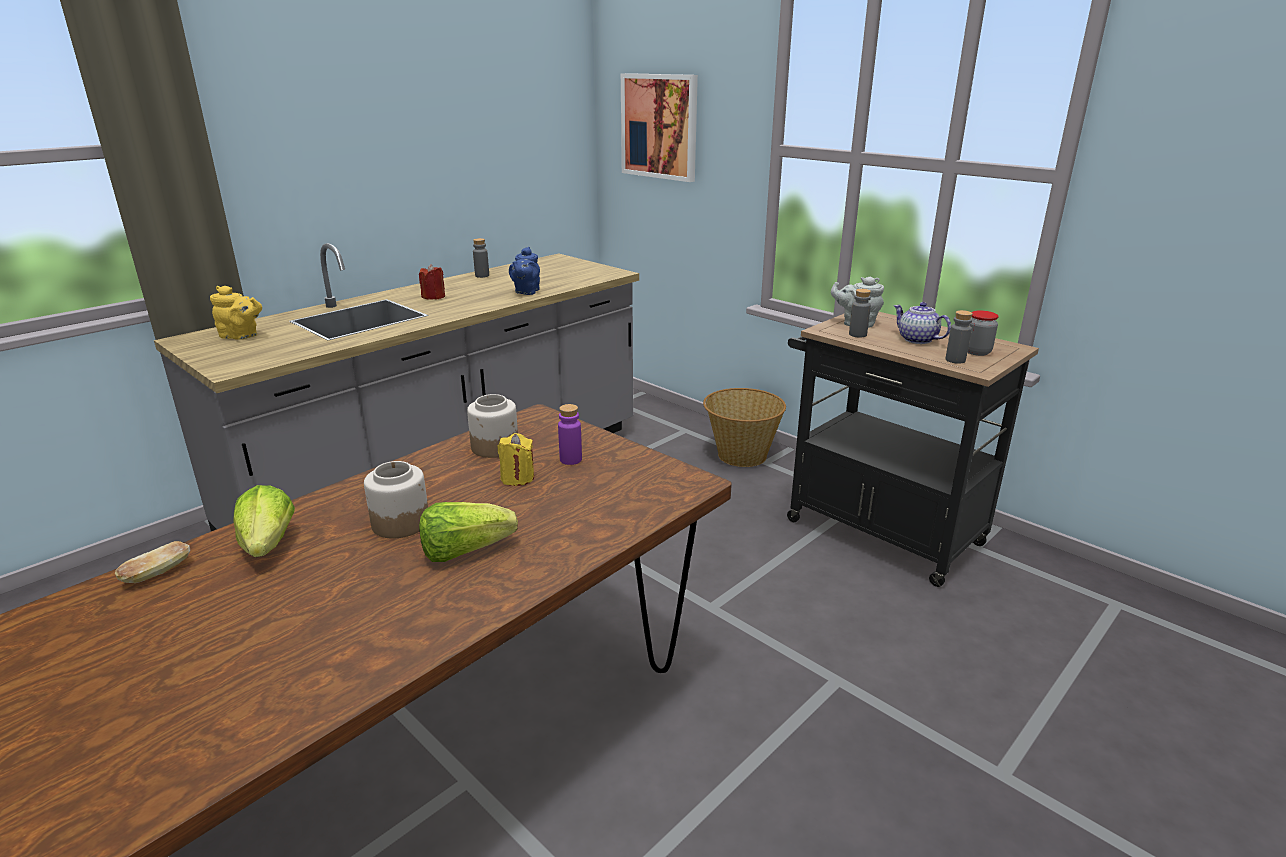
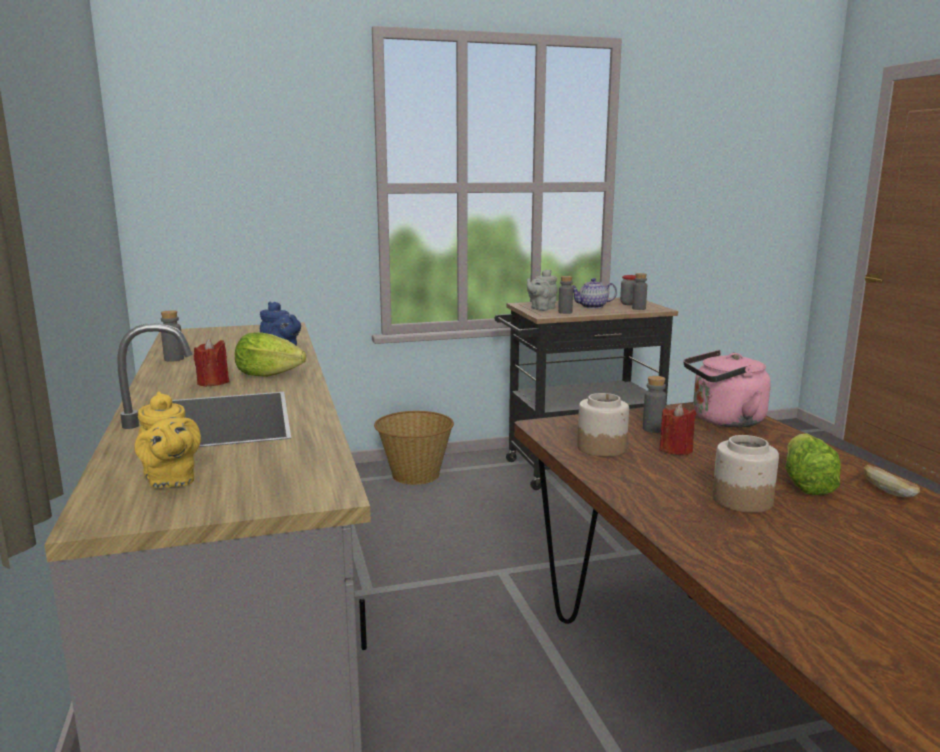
camera: 60 degrees left, 10 degrees down
(158, 573) = (811, 629): bread -> bread (888, 491)
(241, 336) = (170, 480): yellow teapot -> yellow teapot turned 105 degrees clockwise
(268, 545) = (763, 562): lettuce -> lettuce (268, 375)
(517, 478) = (676, 450): yellow candle -> red candle
(570, 459) = (653, 429): purple bottle -> grey bottle
(636, 489) = (723, 421): none -> pink kettle
(659, 126) = (227, 176): picture -> none

